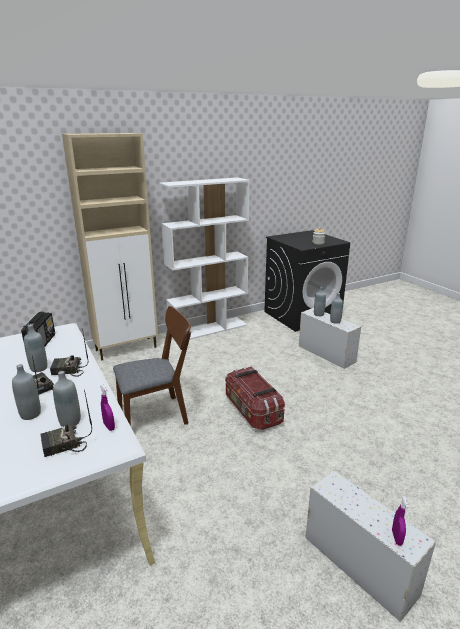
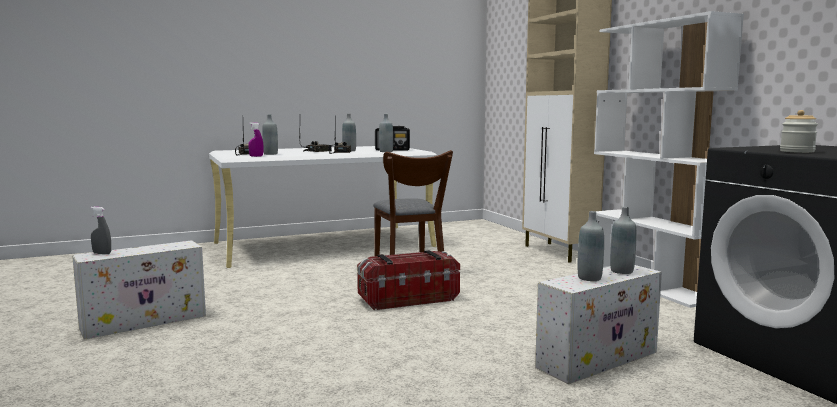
camera: 95 degrees right, 15 degrees down
(30, 414) = (287, 152): grey bottle -> grey bottle (386, 151)
(396, 538) = (102, 253): purple spray bottle -> grey spray bottle

